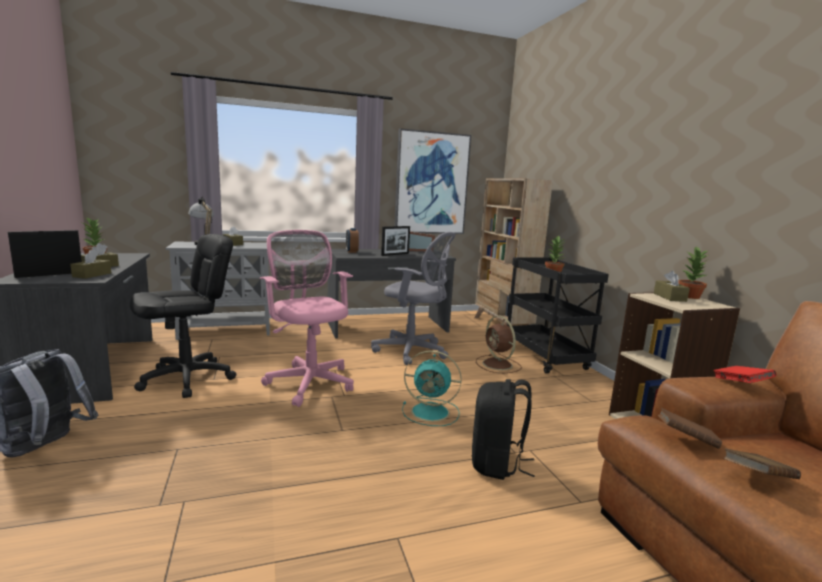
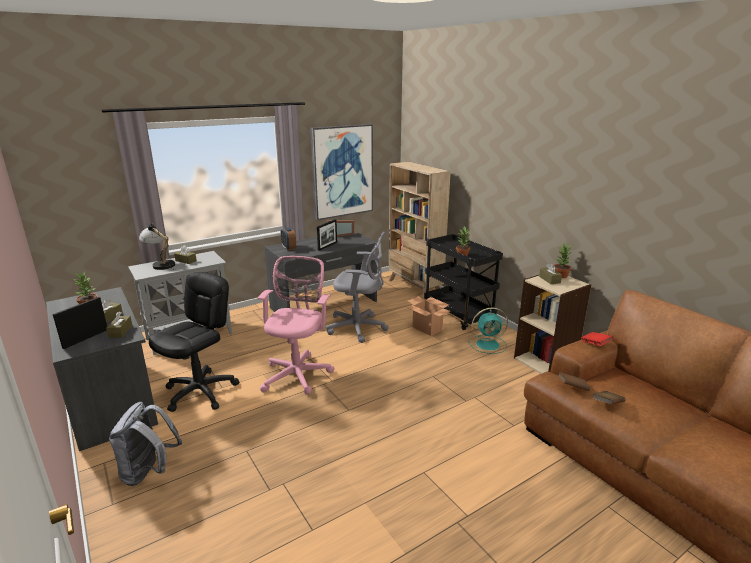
camera: 15 degrees left, 10 degrees up
(309, 381) = (298, 373): pink office chair -> pink office chair turned 60 degrees clockwise
(432, 412) = (401, 381): turquoise fan -> turquoise fan (488, 344)
(497, 464) = (459, 411): black backpack -> none
(498, 365) = (427, 328): brown fan -> cardboard box

